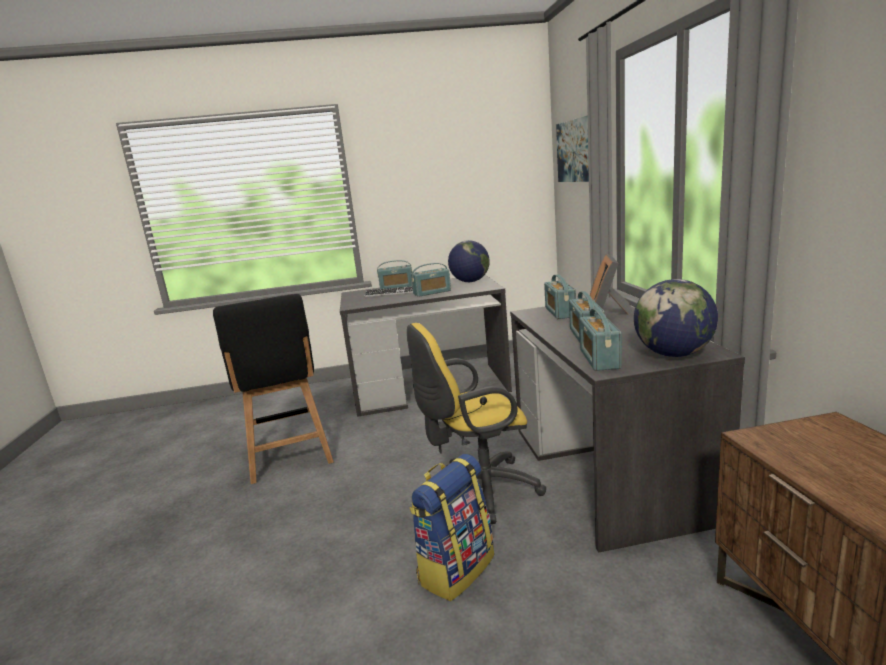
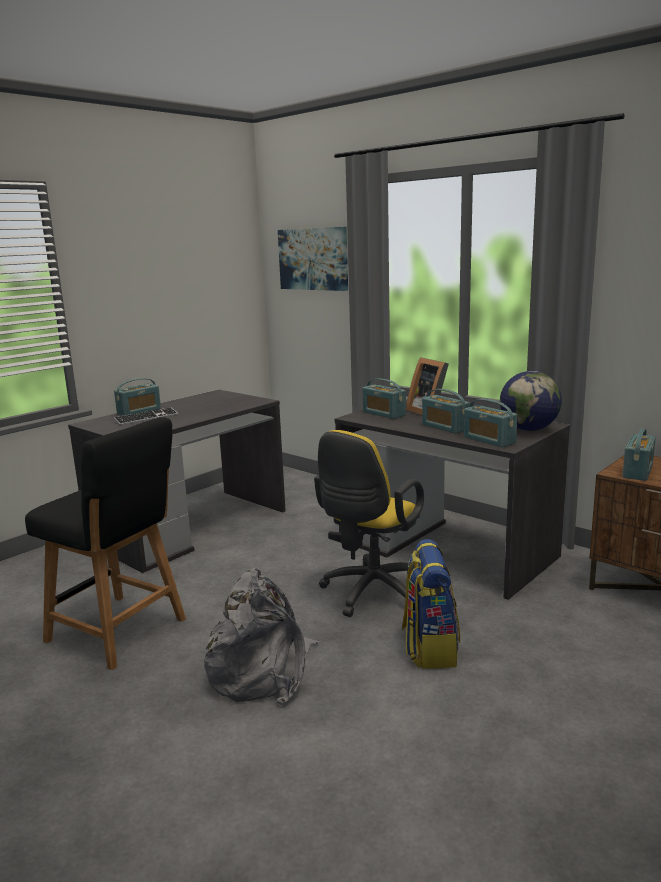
camera: 40 degrees left, 0 degrees up
(319, 527) = (262, 671): none -> grey backpack
(432, 292) = (203, 412): radio -> radio (638, 471)
(470, 281) = (223, 398): globe -> none

